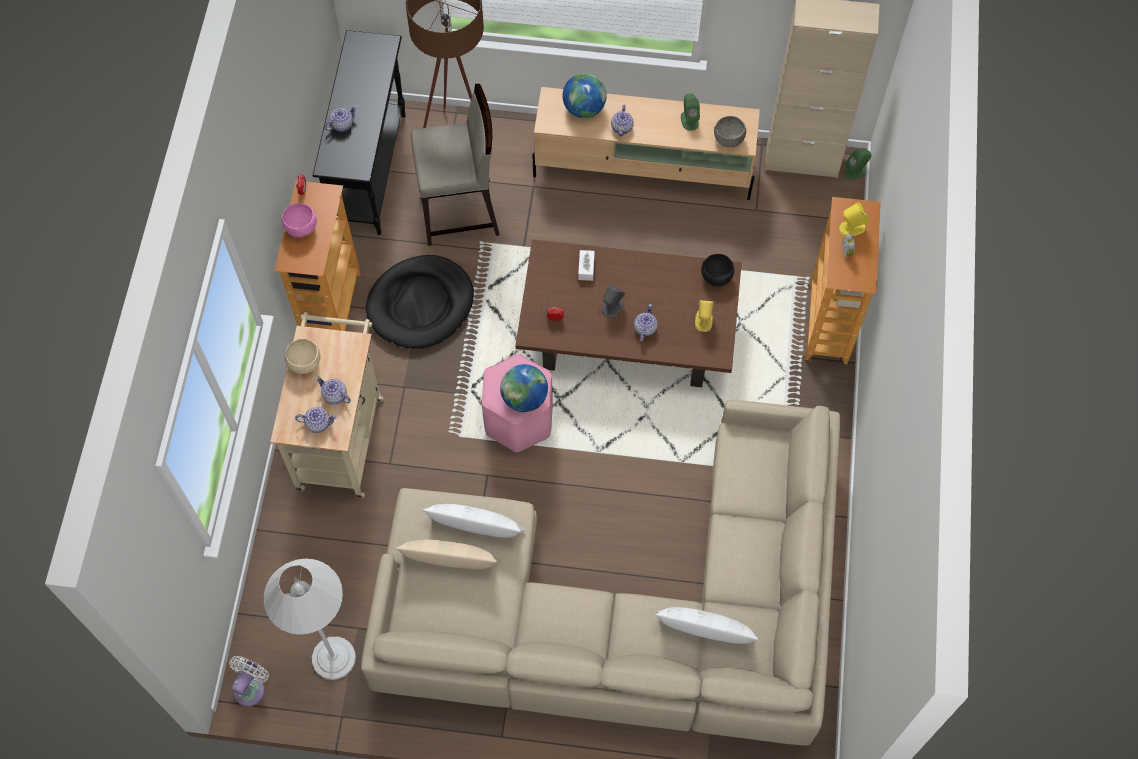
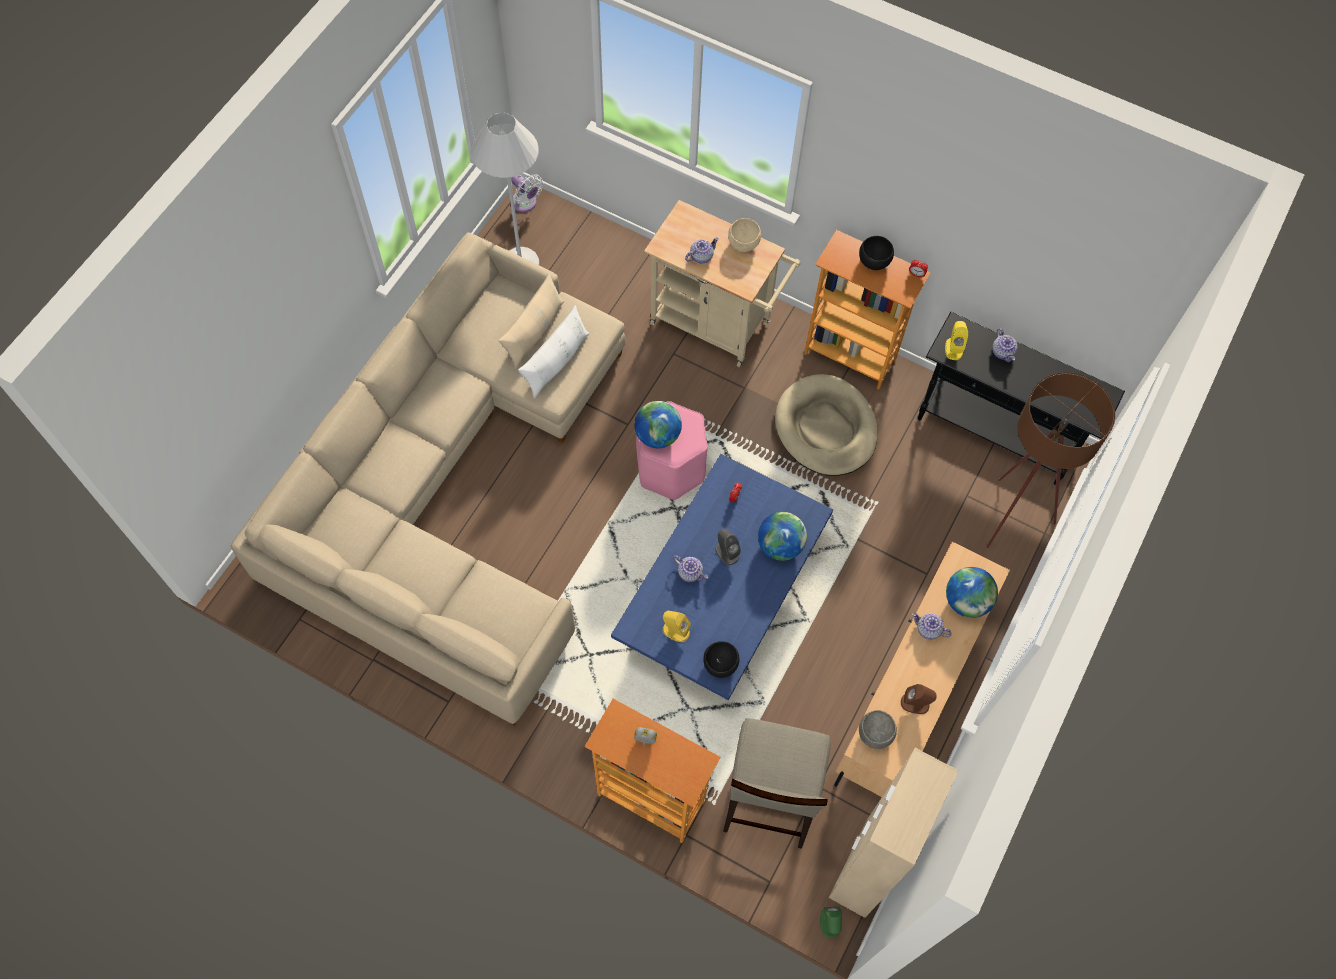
camera: 110 degrees right, 0 degrees up
(302, 228) = (873, 262): pink bowl -> black bowl
(318, 423) = (680, 237): teapot -> none
(421, 304) = (825, 428): black dog bed -> beige dog bed
(460, 212) = (918, 496): beige stool -> beige stool (768, 799)
(586, 268) = (780, 545): white tissue box -> globe
(626, 335) = (720, 594): brown coffee table -> blue coffee table
(689, 120) = (915, 703): green speaker -> brown speaker
(704, 630) = (370, 502): white pillow -> none
(852, 227) = (673, 759): yellow speaker -> yellow speaker (954, 348)

